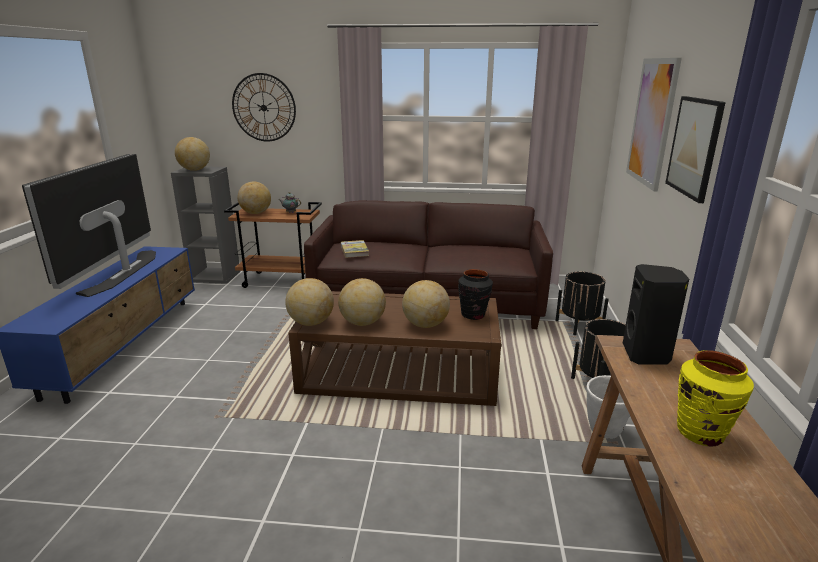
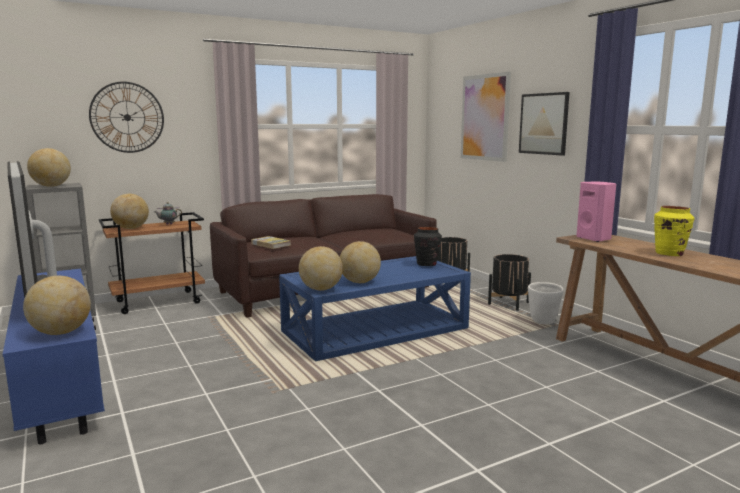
camera: 35 degrees left, 10 degrees down
(399, 372) = (375, 329): brown coffee table -> blue coffee table
(425, 325) = (406, 274): globe -> globe (61, 332)
(647, 355) = (594, 239): black speaker -> pink speaker

